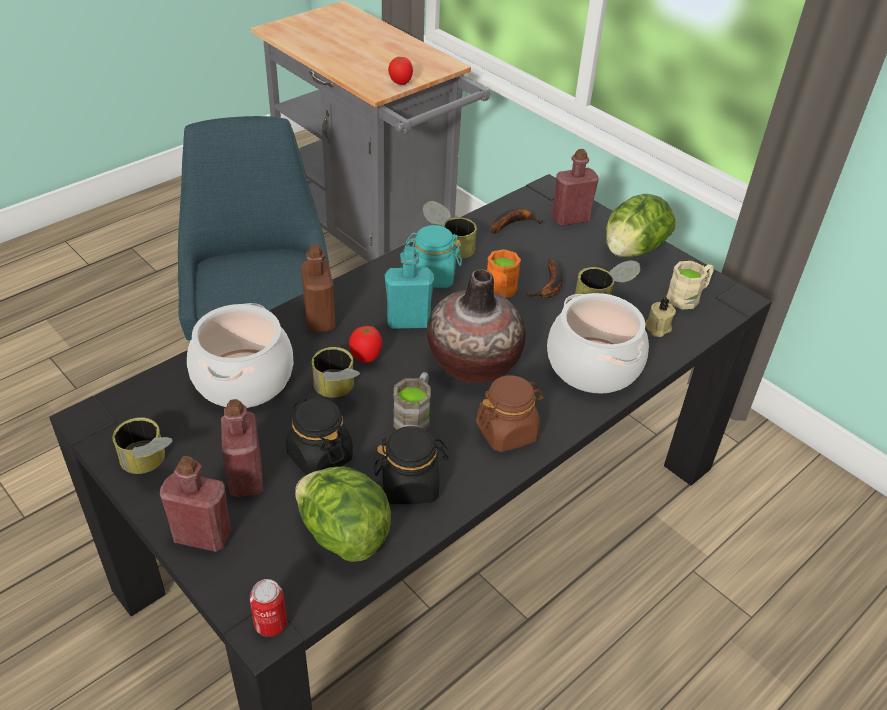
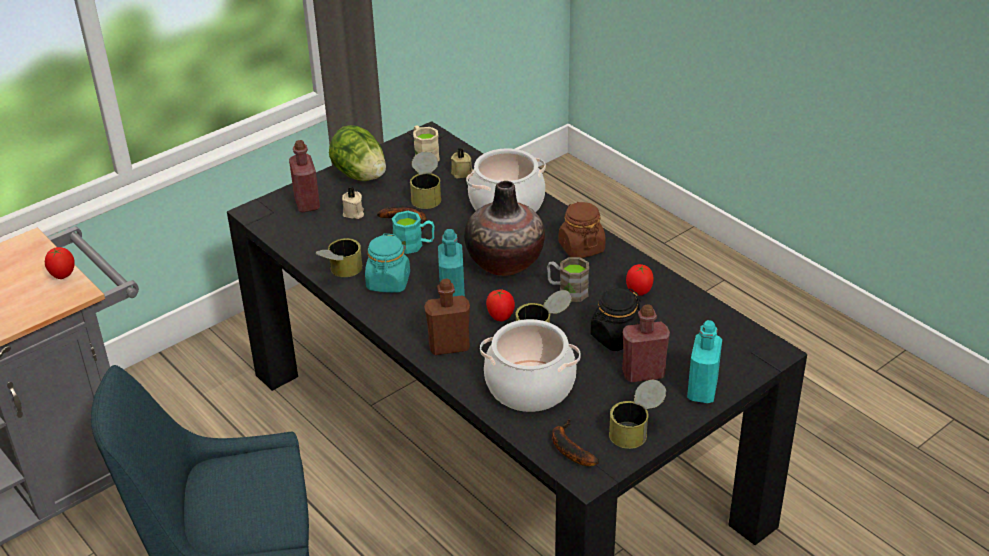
camera: 85 degrees left, 5 degrees down
(202, 535) = (702, 390): red bottle -> turquoise bottle
(270, 624) = (769, 349): can -> none
(343, 534) = (688, 322): lettuce -> none
(410, 485) = (639, 292): black jar -> tomato
(501, 293) = (414, 245): orange mug -> turquoise mug
(513, 224) = (310, 235): banana -> banana (569, 448)
(556, 249) = (353, 213): none -> beige candle

